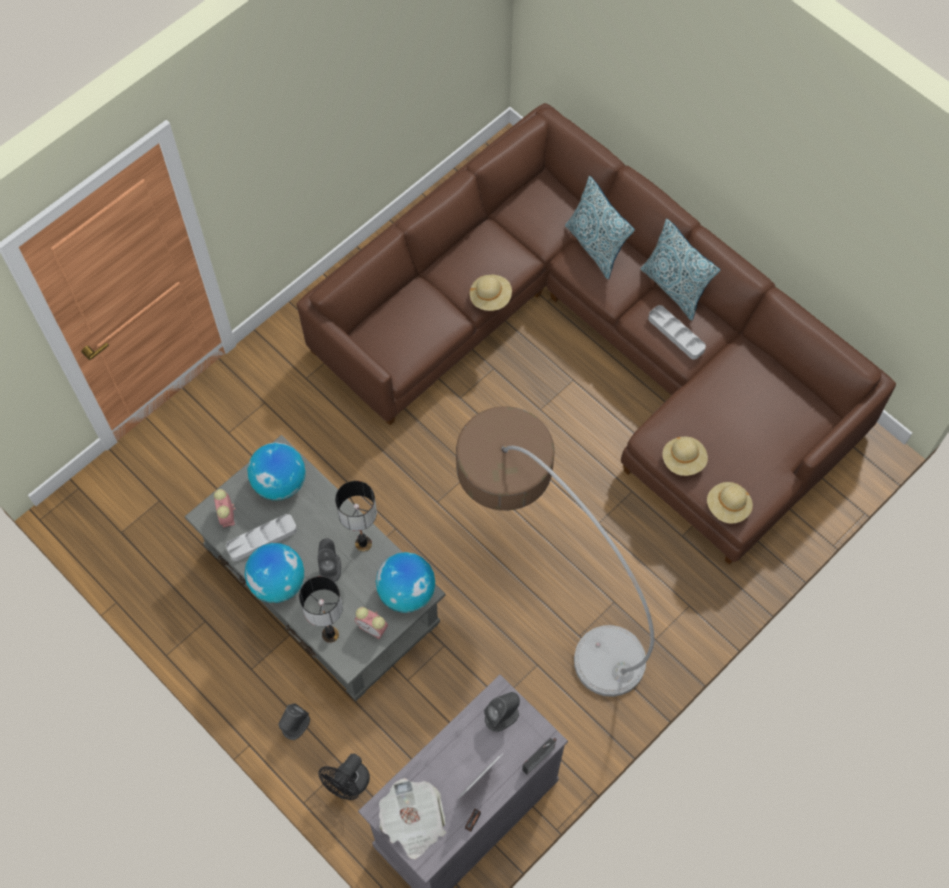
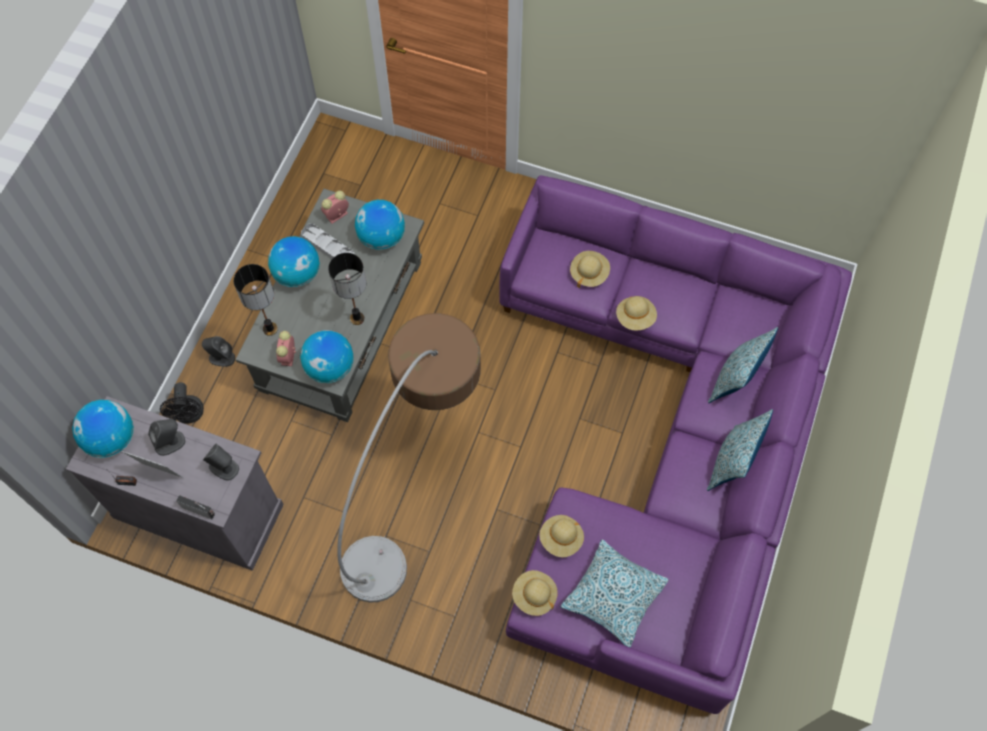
camera: 65 degrees right, 0 degrees up
(330, 567) = (326, 303): grey speaker -> grey speaker (170, 443)
(348, 784) = (189, 415): black fan -> black fan turned 105 degrees counterclockwise
(413, 822) = (111, 439): newspaper -> globe
(422, 315) = (589, 273): none -> beige hat
(598, 346) = (666, 440): brown sofa -> purple sofa
(676, 334) = (684, 482): grey tray -> none
(758, 440) = (614, 596): none -> pillow

